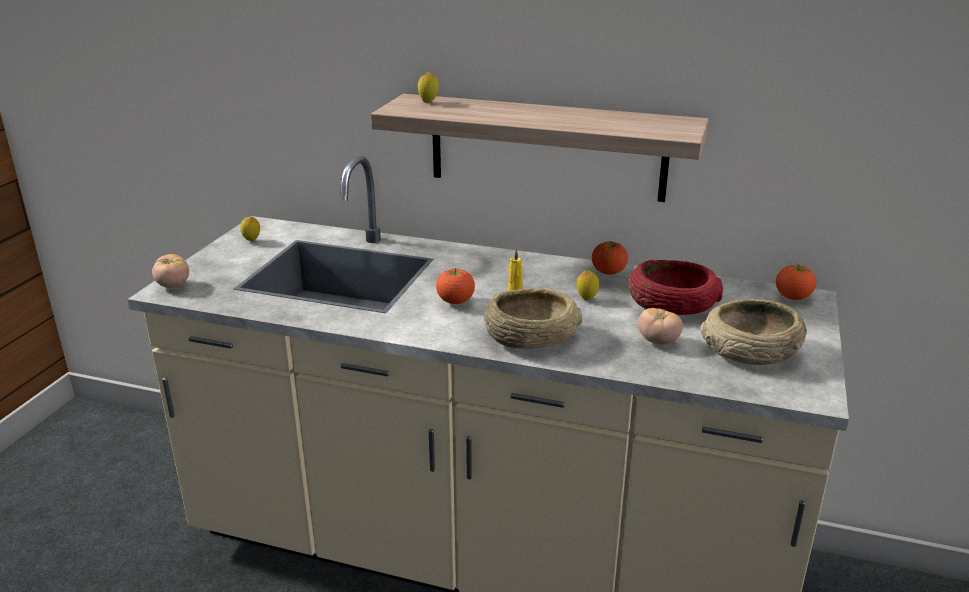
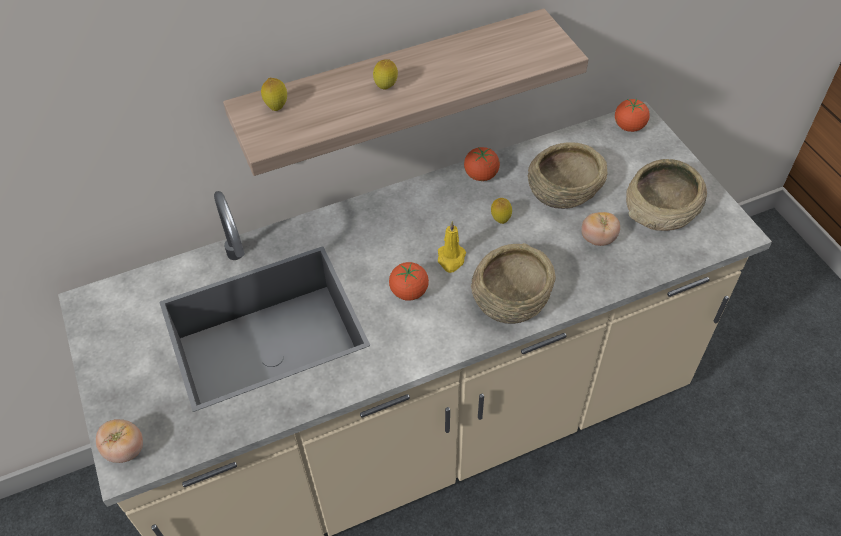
camera: 40 degrees left, 25 degrees up
(252, 241) = (115, 332): lemon -> lemon (386, 88)
(671, 305) = (564, 188): red bowl -> beige bowl

